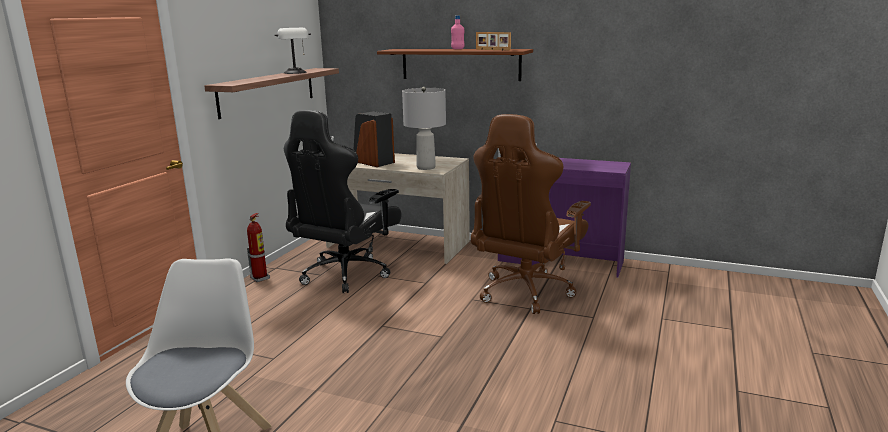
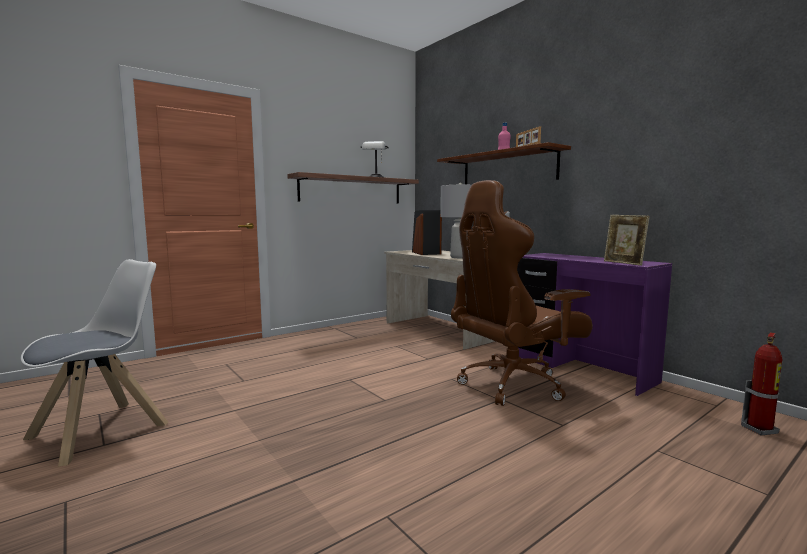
camera: 30 degrees right, 10 degrees down
(260, 278) = (316, 332): fire extinguisher -> fire extinguisher (760, 429)
(348, 273) = (378, 340): black office chair -> none
(602, 169) = (623, 263): none -> picture frame

